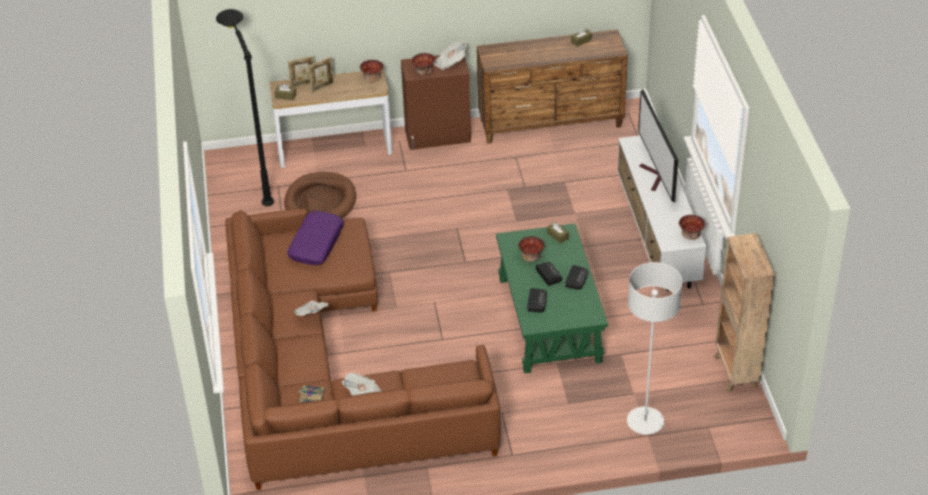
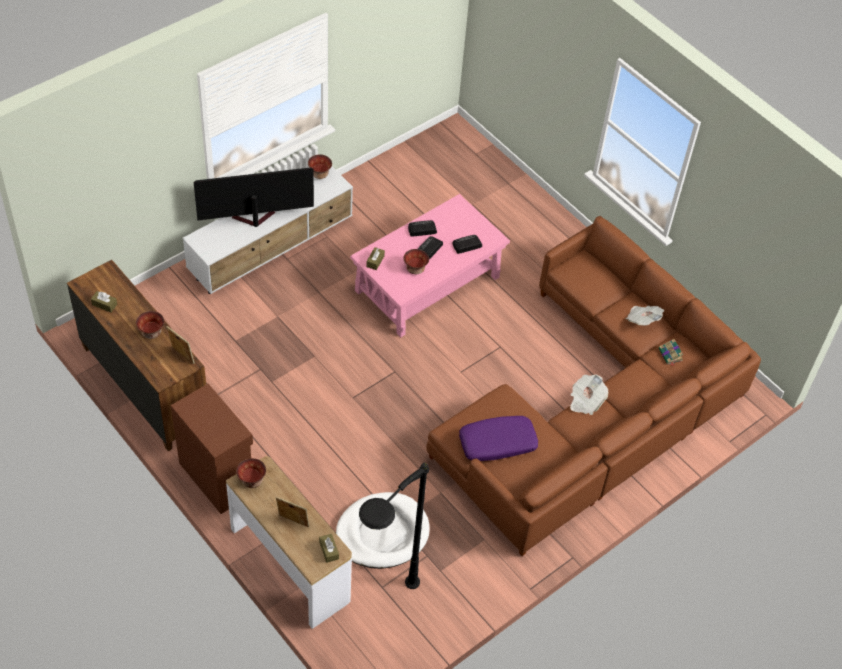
camera: 125 degrees left, 10 degrees up
(303, 84) = (298, 544): picture frame -> picture frame (182, 356)
(320, 201) = (382, 533): brown dog bed -> white dog bed
(424, 72) = (228, 424): bowl -> bowl (152, 332)
(450, 63) = (198, 408): newspaper -> none
(549, 319) = (427, 284): green coffee table -> pink coffee table
(645, 422) = (496, 189): grey floor lamp -> none
(655, 177) = (253, 220): television -> television turned 150 degrees counterclockwise
(735, 373) = (409, 153): brown bookcase -> none

